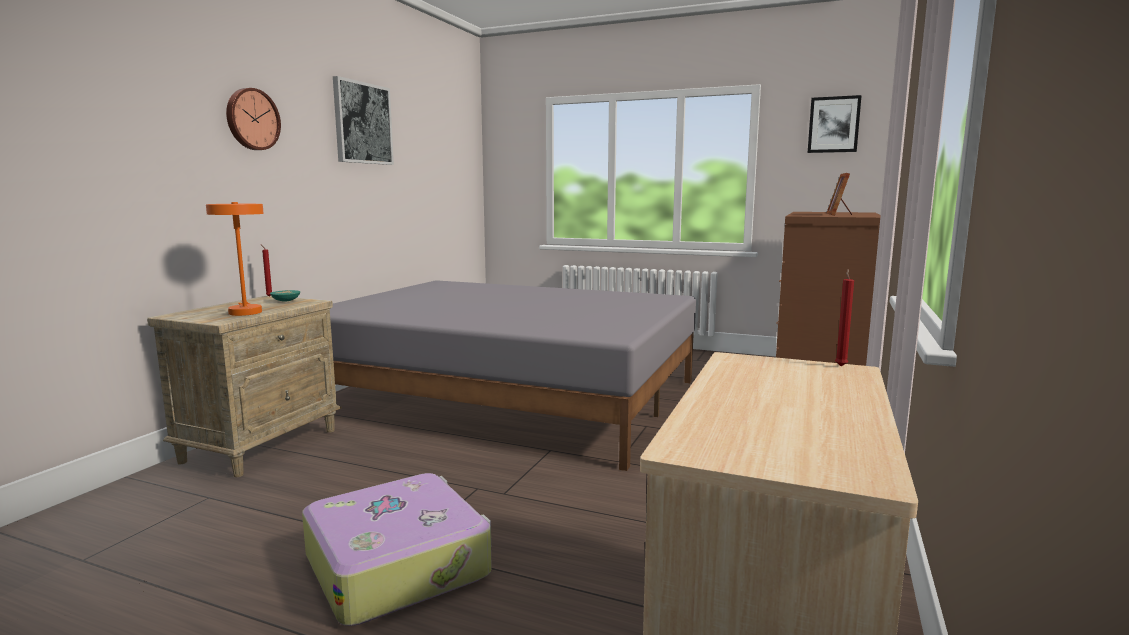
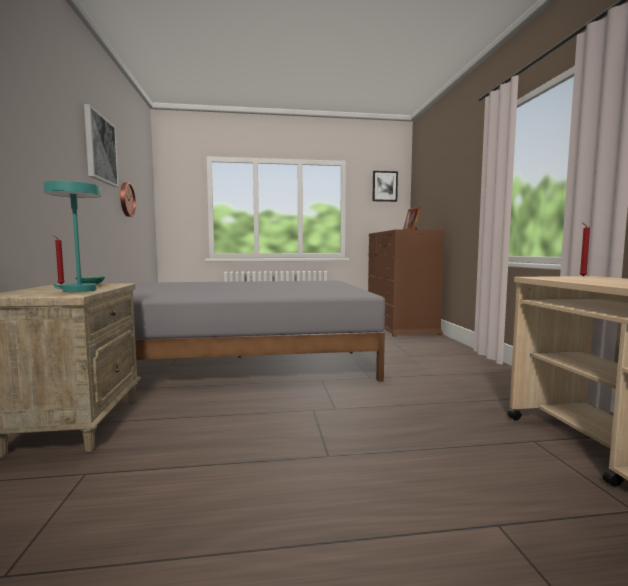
camera: 30 degrees left, 5 degrees down
(244, 311) = (76, 290): orange table lamp -> turquoise table lamp
(251, 119) = (37, 120): wall clock -> wall clock (126, 199)
(398, 564) = (340, 468): suitcase -> none

